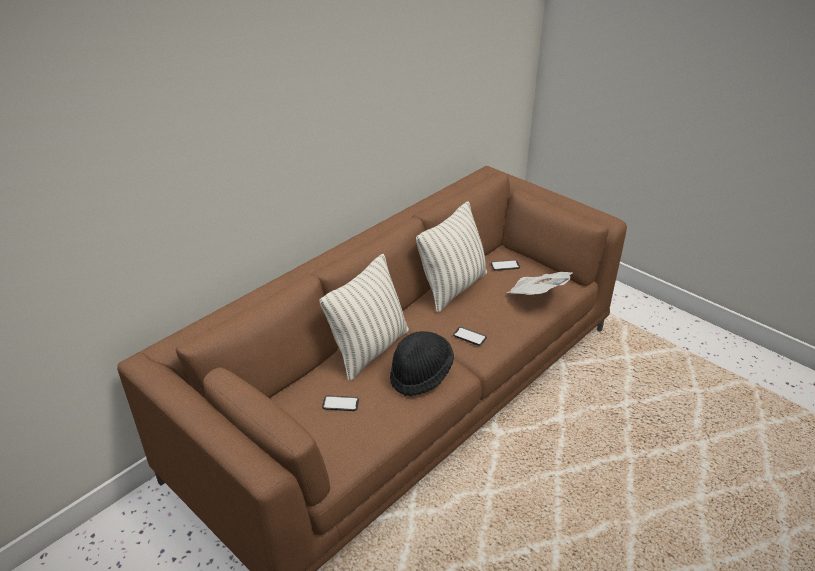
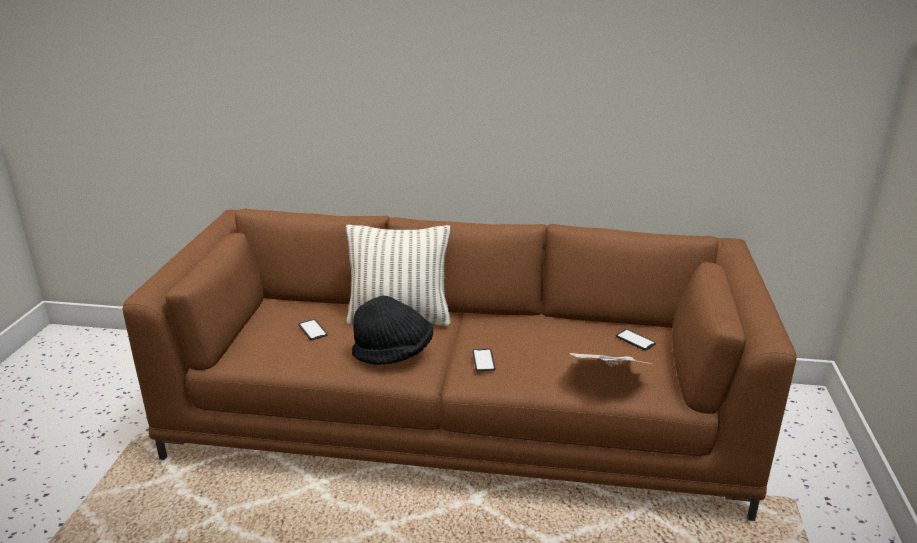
camera: 55 degrees right, 10 degrees down
(453, 288) = (550, 325): pillow -> none

